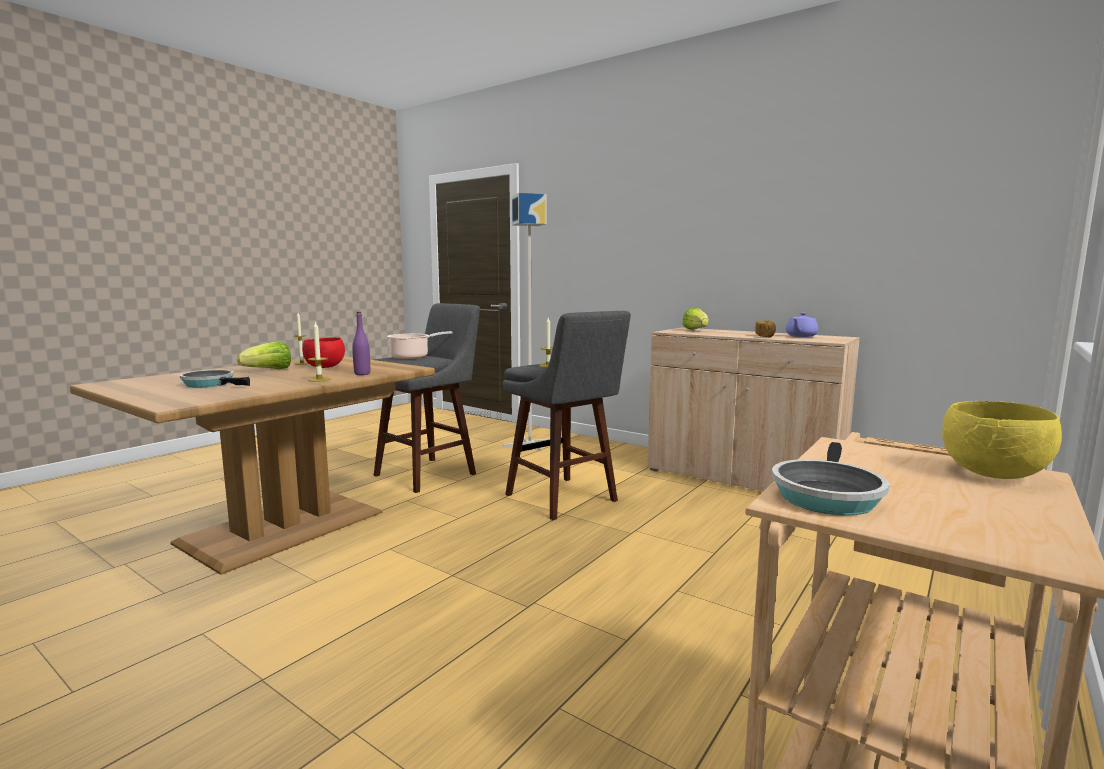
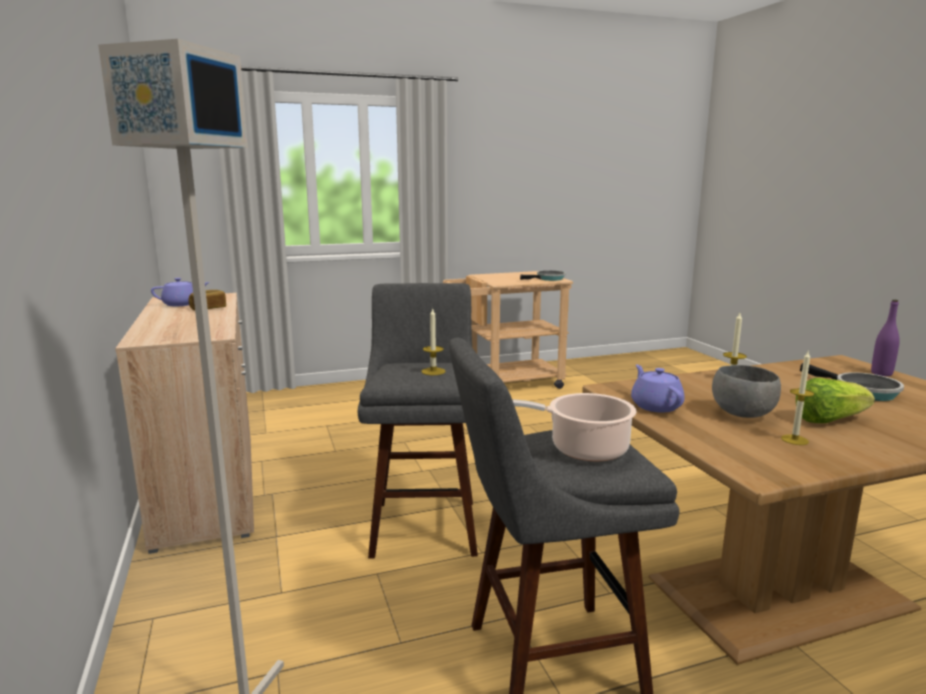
camera: 145 degrees left, 5 degrees up
(324, 367) = (742, 414): red bowl -> grey bowl
(362, 374) = (681, 383): purple bottle -> purple bottle (881, 373)
(380, 365) = (655, 406): none -> purple teapot
(696, 330) = (171, 332): lettuce -> none
(995, 475) = (490, 276): yellow bowl -> none

